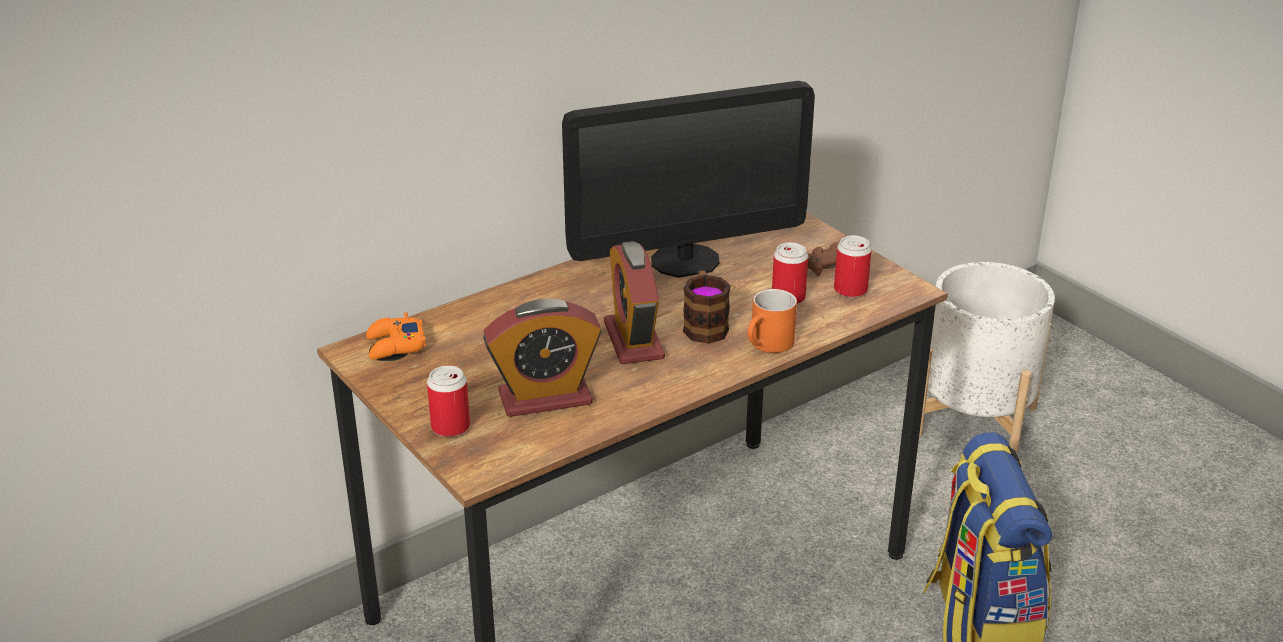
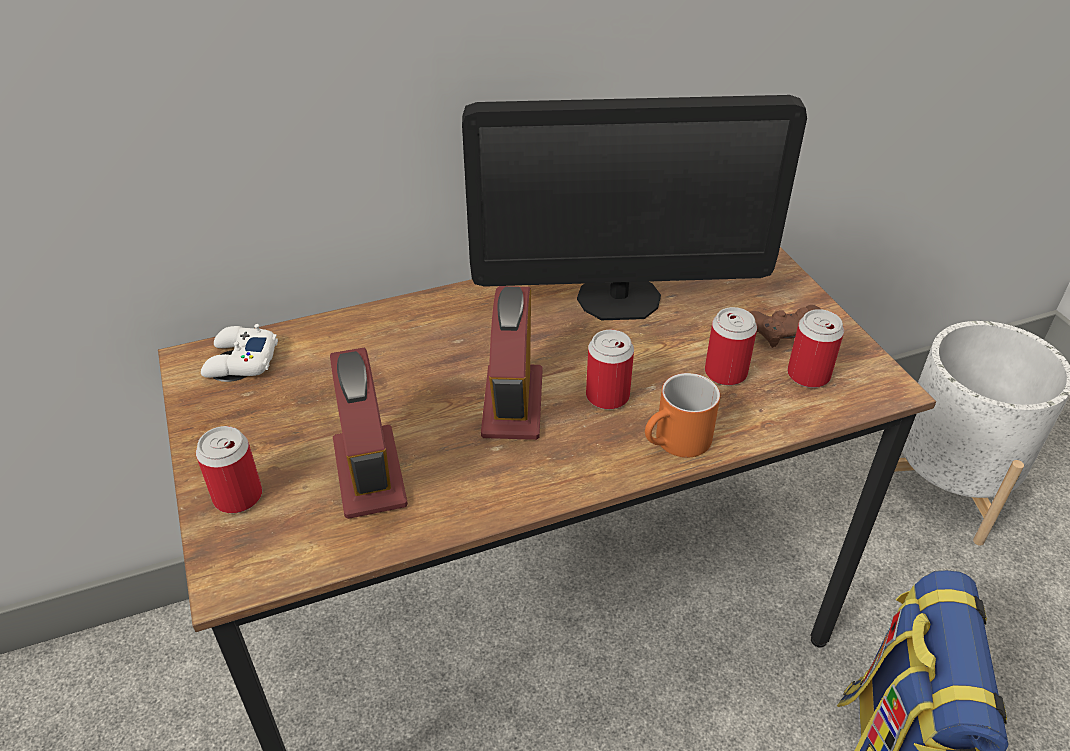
camera: 15 degrees right, 10 degrees up
(395, 345) = (240, 361): orange game controller -> white game controller
(545, 398) = (369, 473): alarm clock -> alarm clock turned 105 degrees counterclockwise
(704, 325) = (607, 396): mug -> can

